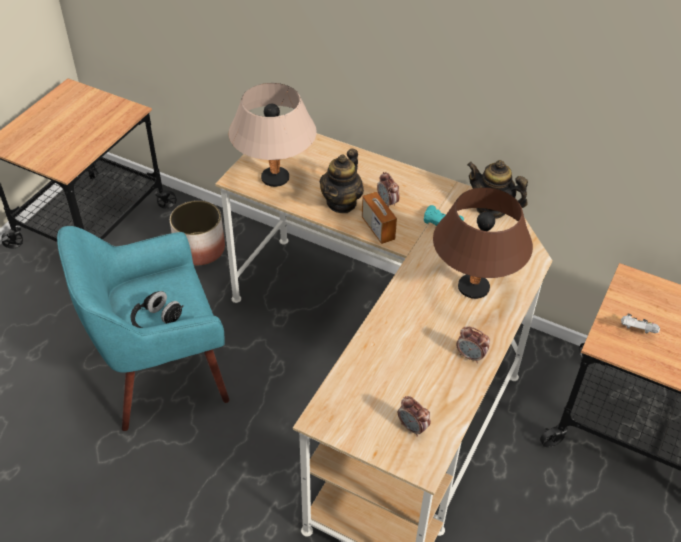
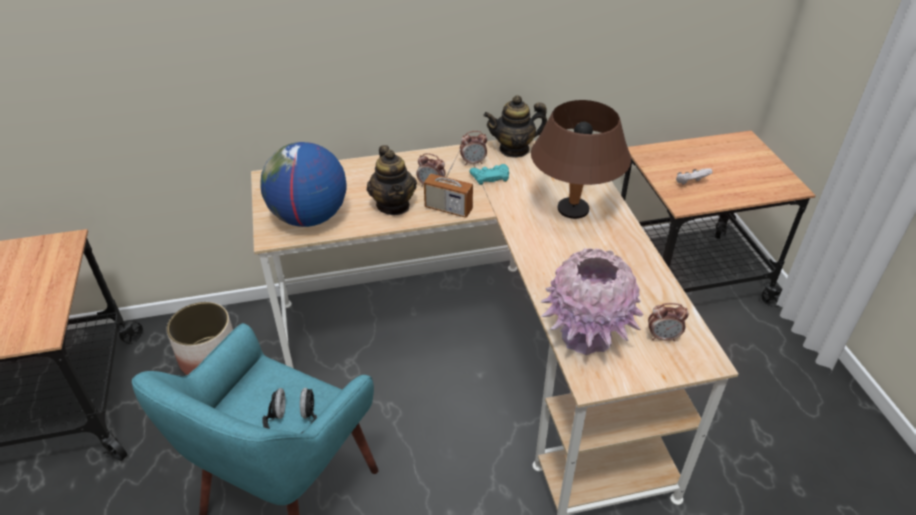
camera: 40 degrees left, 5 degrees down
(274, 178) = (309, 217): beige table lamp -> globe
(358, 387) = (586, 335): none -> pink vase
(470, 356) = (633, 258): alarm clock -> alarm clock (473, 162)

